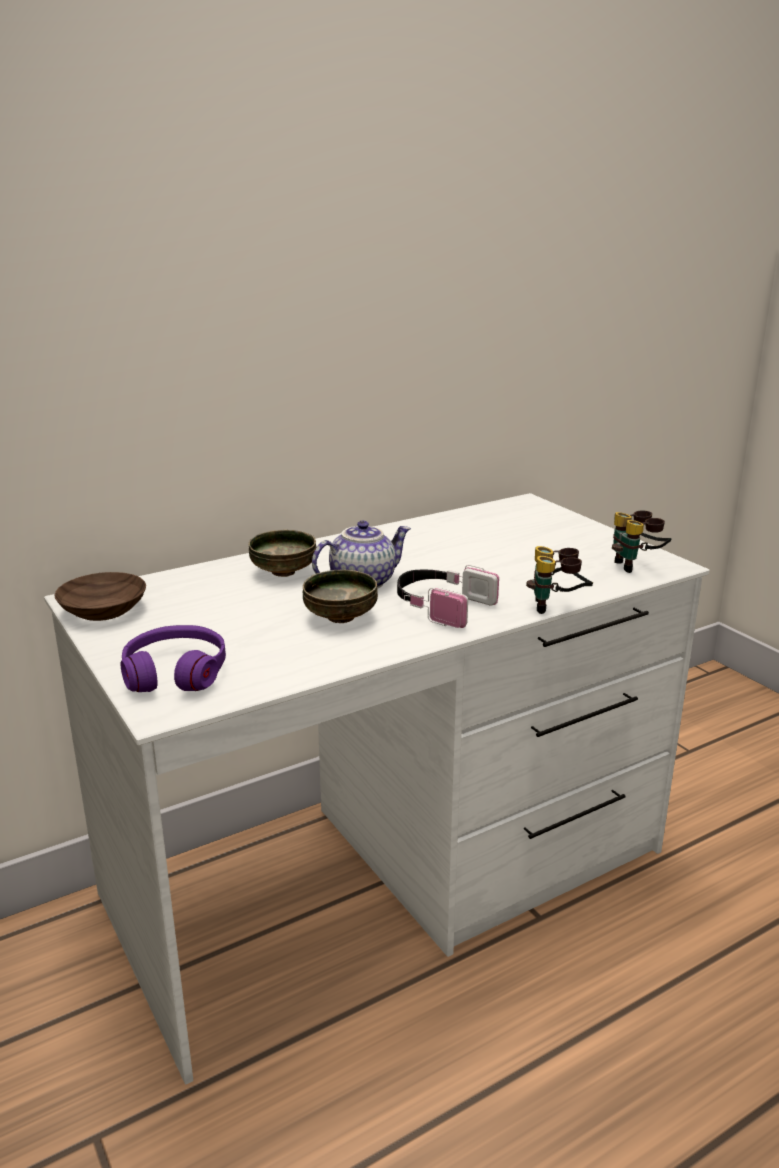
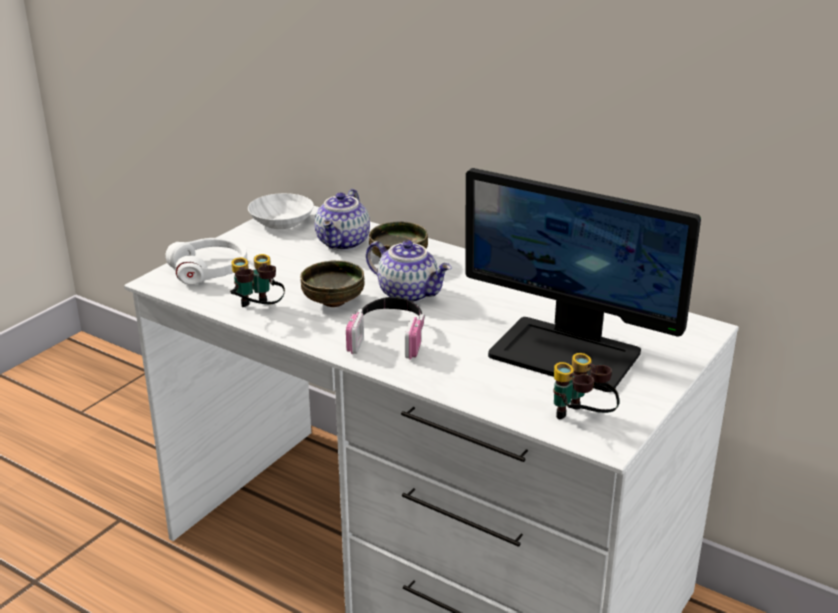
camera: 65 degrees right, 5 degrees up
(106, 610) = (283, 222): brown bowl -> white bowl
(175, 672) = (209, 270): purple headphones -> white headphones
(210, 589) = (344, 243): none -> teapot
(529, 548) = (566, 353): none -> monitor
(557, 608) = (432, 391): binoculars -> binoculars (257, 311)

